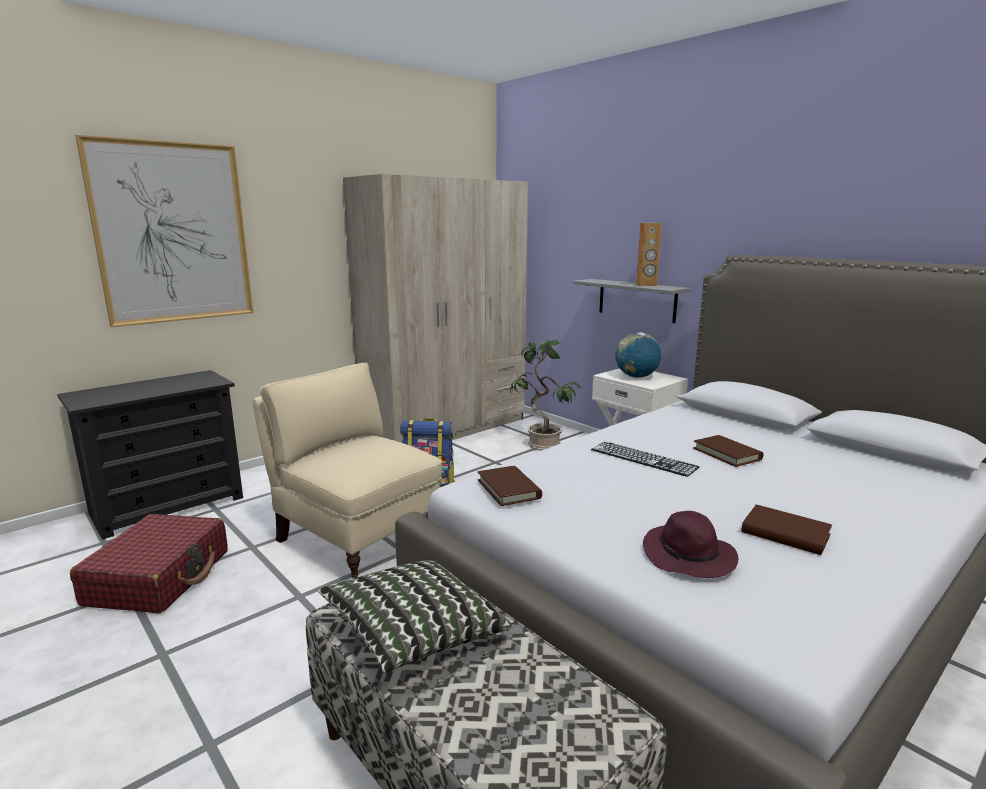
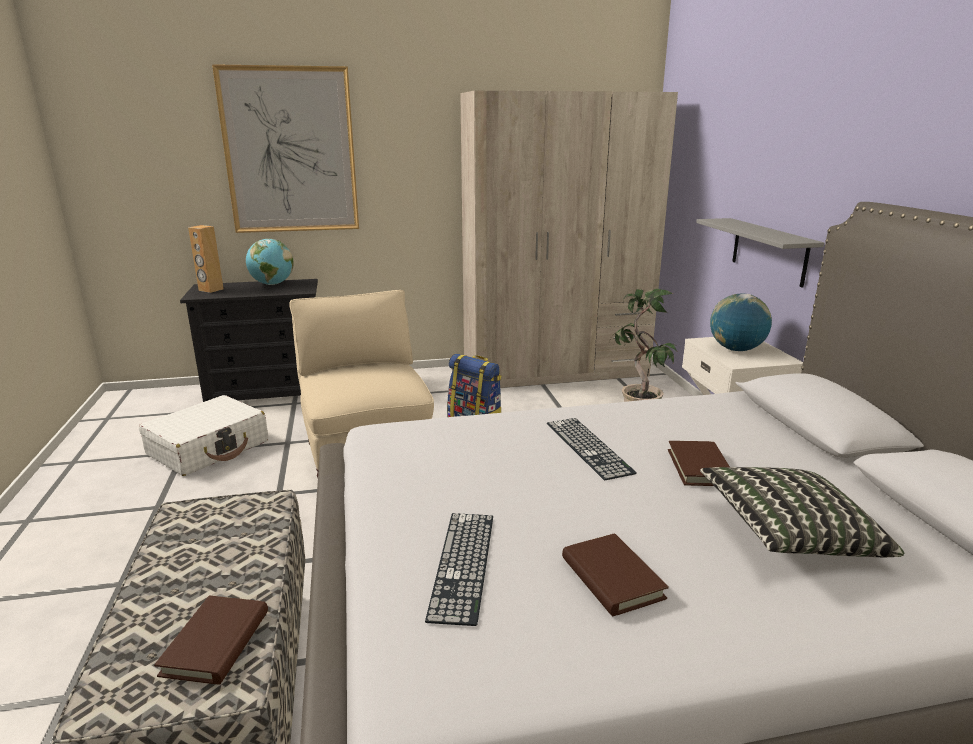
camera: 30 degrees right, 5 degrees up
(159, 577) = (209, 448): red suitcase -> white suitcase
(166, 381) = (272, 284): none -> globe
(414, 634) = (201, 547): pillow -> pillow (788, 534)
(508, 489) = (402, 443): brown book -> brown book (216, 643)
(646, 285) = (771, 233): brown speaker -> brown speaker (210, 290)
(689, 557) = (463, 564): purple hat -> keyboard

